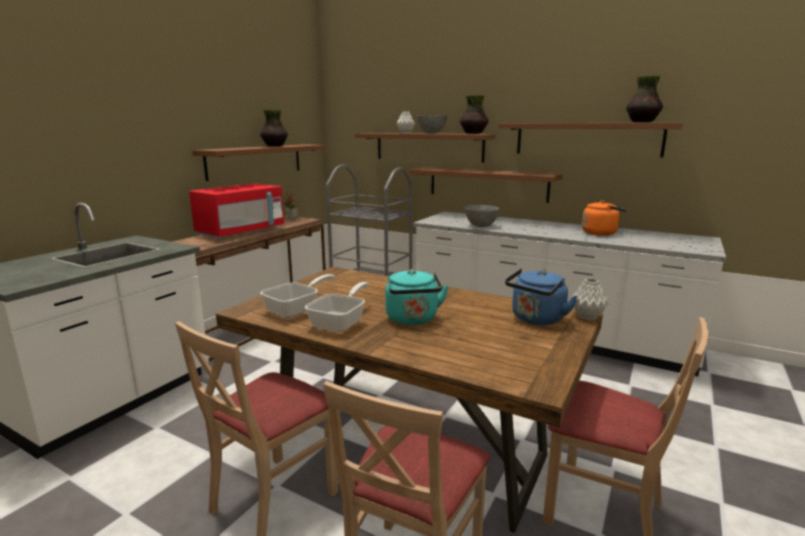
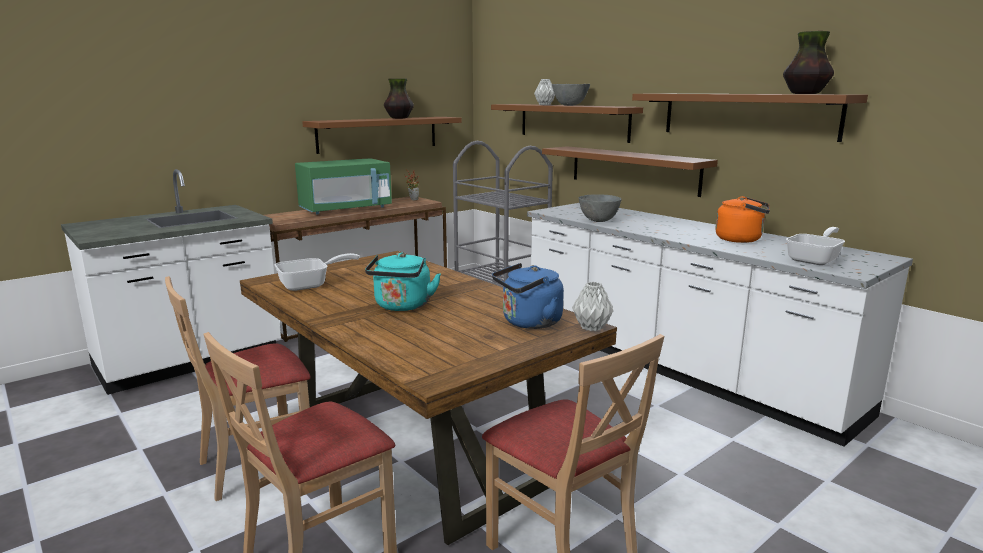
camera: 20 degrees right, 0 degrees up
(241, 232) = (346, 209): red microwave -> green microwave
(341, 322) = (333, 300): frying pan -> frying pan (815, 259)
(473, 133) = (614, 106): vase -> none

